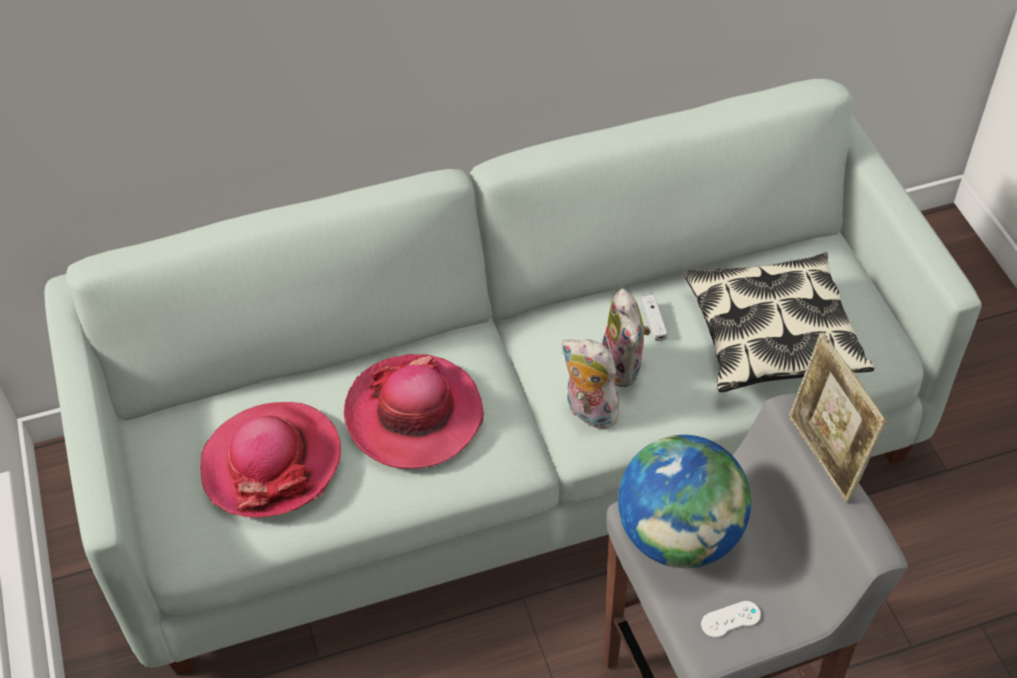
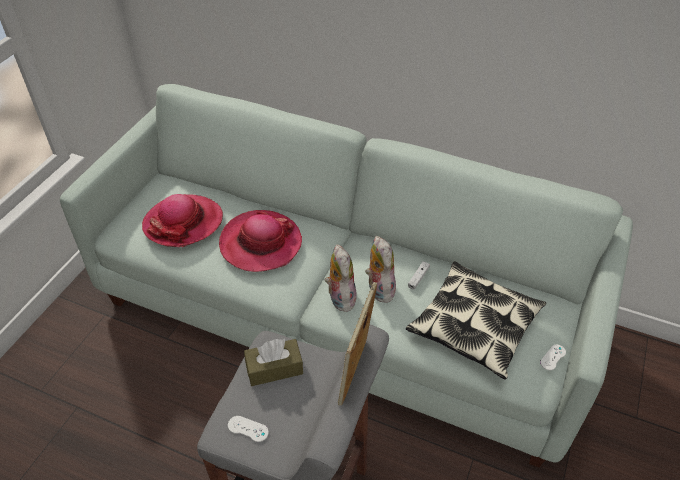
camera: 40 degrees right, 5 degrees down
(624, 368) = (378, 289): plush toy -> plush toy turned 135 degrees clockwise
(679, 535) = (274, 368): globe -> brown tissue box
(878, 313) = (553, 357): none -> white game controller

